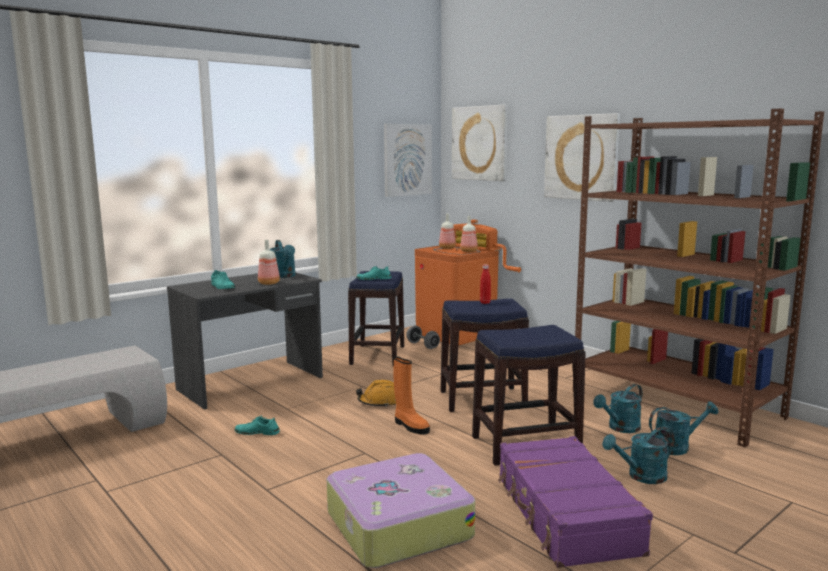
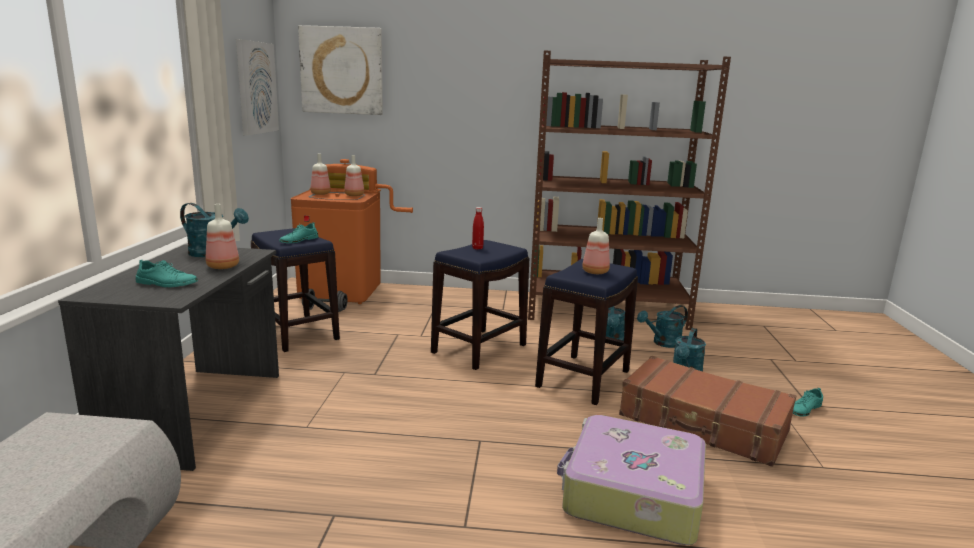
camera: 45 degrees left, 5 degrees up
(257, 432) = (325, 469): turquoise shoe -> turquoise shoe (805, 409)
(381, 402) = (395, 382): orange hard hat -> none
(410, 426) = (468, 397): orange boot -> none
(529, 335) = (594, 272): none -> bottle
(565, 514) = (703, 424): purple suitcase -> brown suitcase
(581, 157) = (479, 91): picture -> none
(676, 447) = (663, 343): turquoise watering can -> turquoise watering can turned 150 degrees counterclockwise

